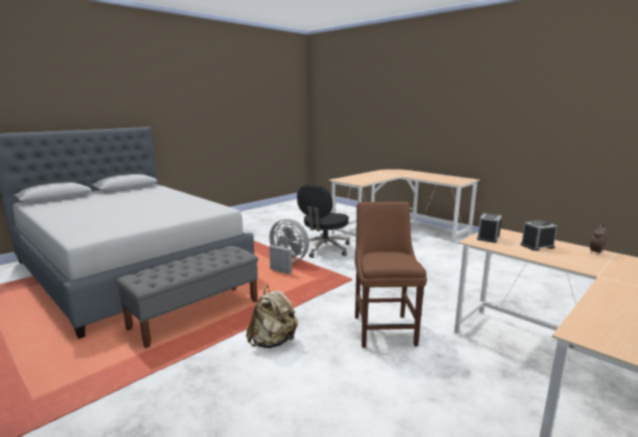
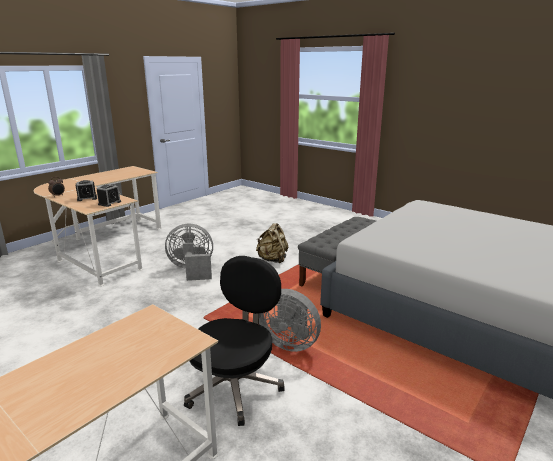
camera: 175 degrees right, 5 degrees up
(384, 328) = (192, 270): brown chair -> grey fan

